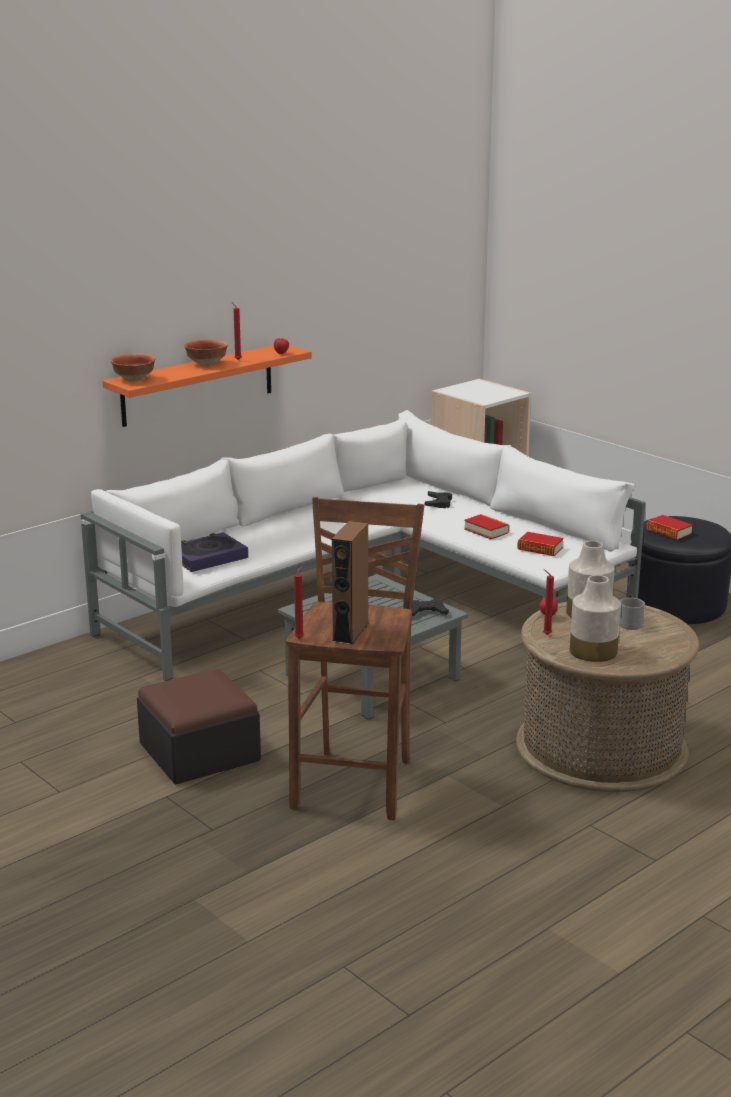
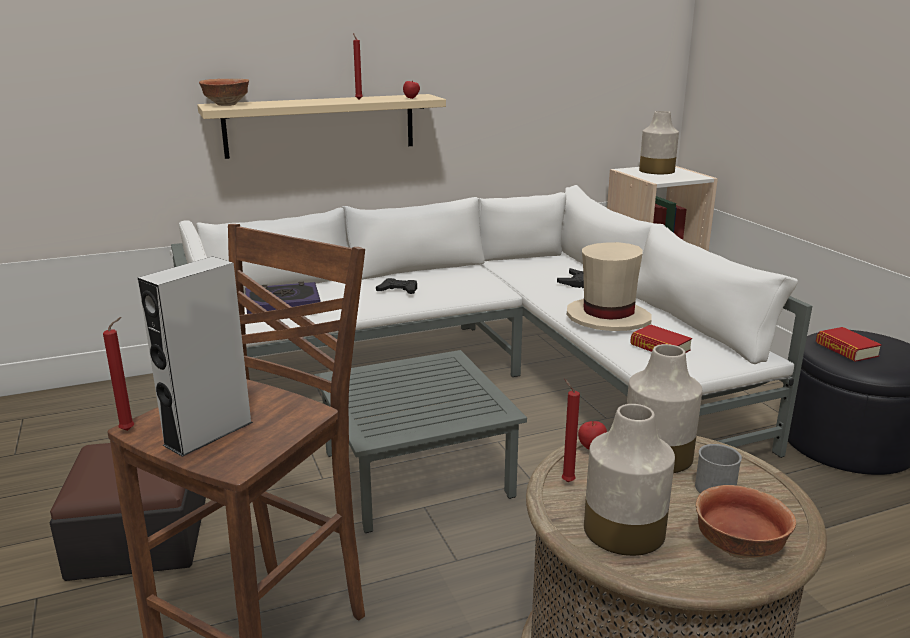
camera: 20 degrees right, 0 degrees up
(198, 385) = (320, 125): orange shelf -> beige shelf
(206, 364) = (321, 100): bowl -> bowl (738, 547)
(350, 632) = (208, 433): brown speaker -> grey speaker
(426, 612) = (476, 407): black game controller -> black game controller (398, 291)
(474, 388) = (656, 170): none -> beige vase
(486, 531) = (608, 318): book -> beige hat

